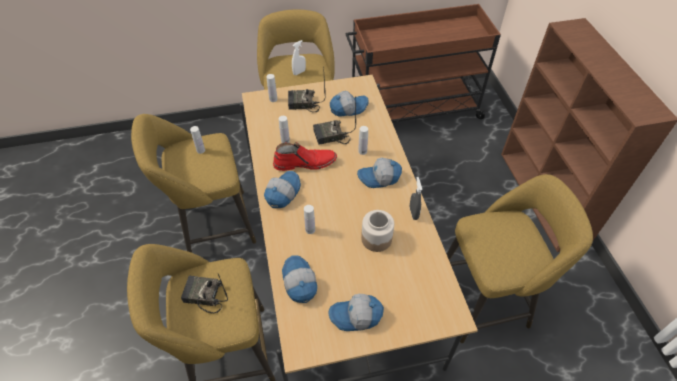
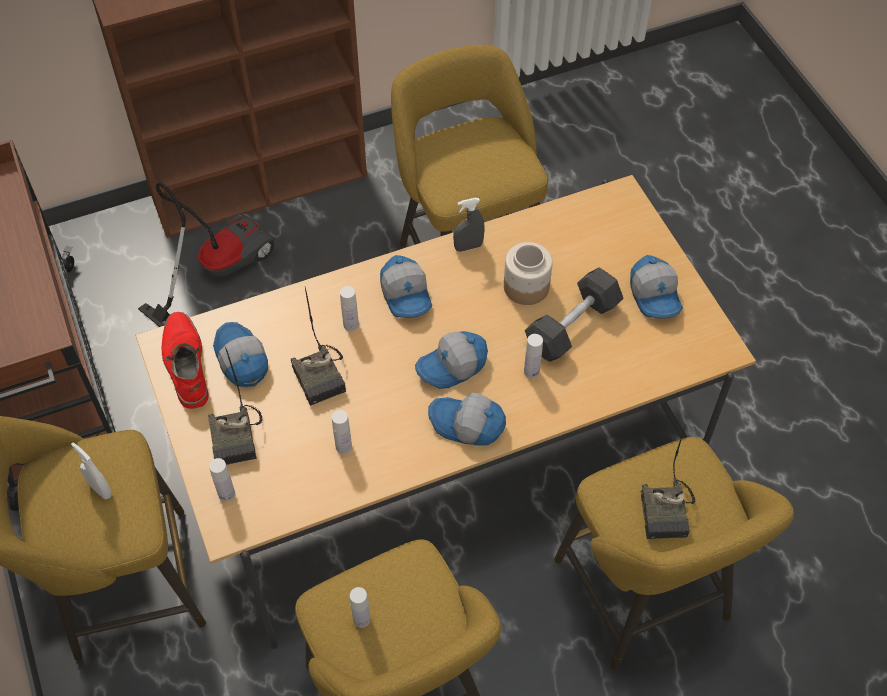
camera: 100 degrees left, 5 degrees up
(298, 283) = (626, 369): cap -> cap (452, 367)
(305, 162) = (391, 405): red boot -> red boot (185, 365)
(340, 259) = (572, 325): none -> grey dumbbell
(479, 173) = (216, 268): none -> vacuum cleaner

